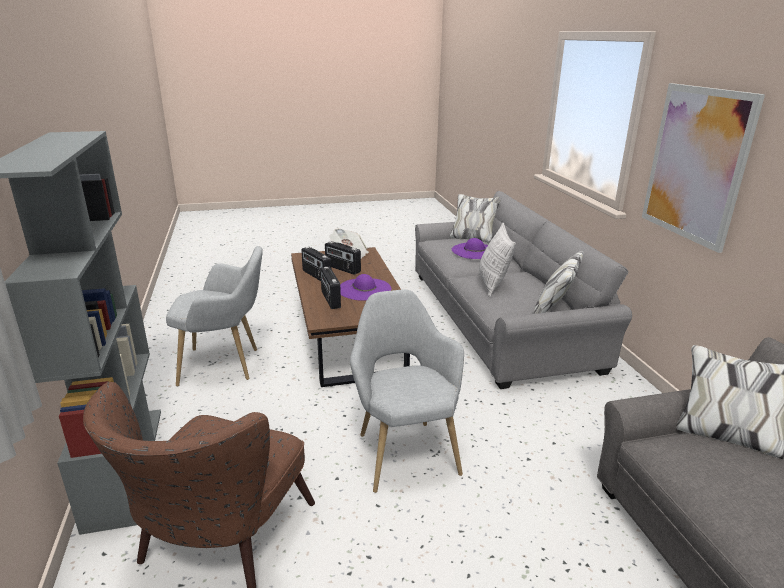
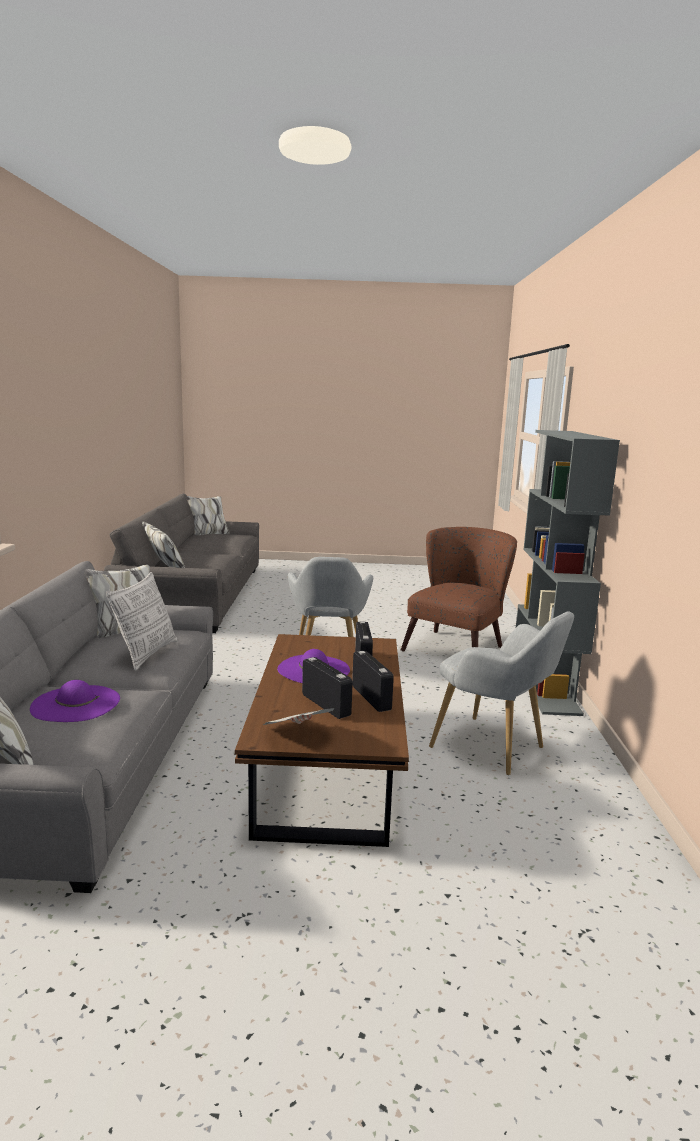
camera: 165 degrees left, 10 degrees down
(225, 365) = (494, 749): grey armchair -> grey armchair turned 150 degrees counterclockwise
(696, 164) = (43, 452): picture -> none

